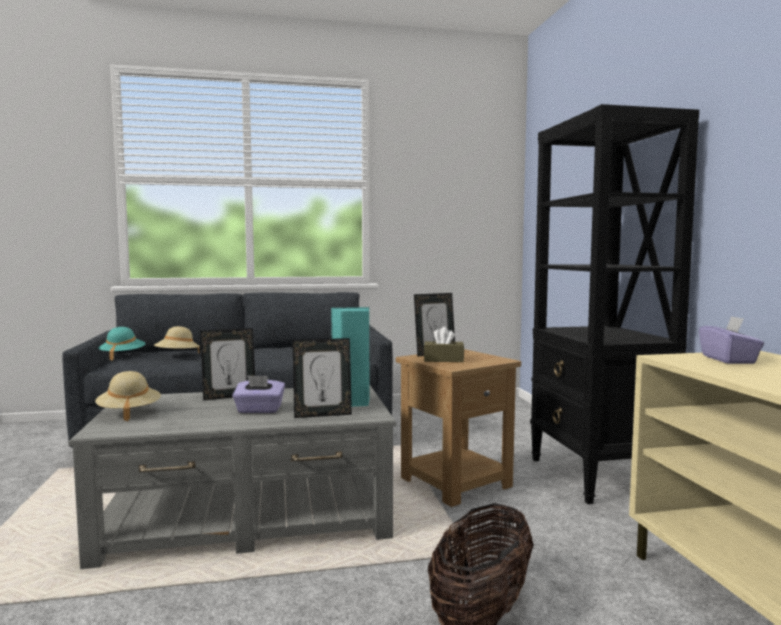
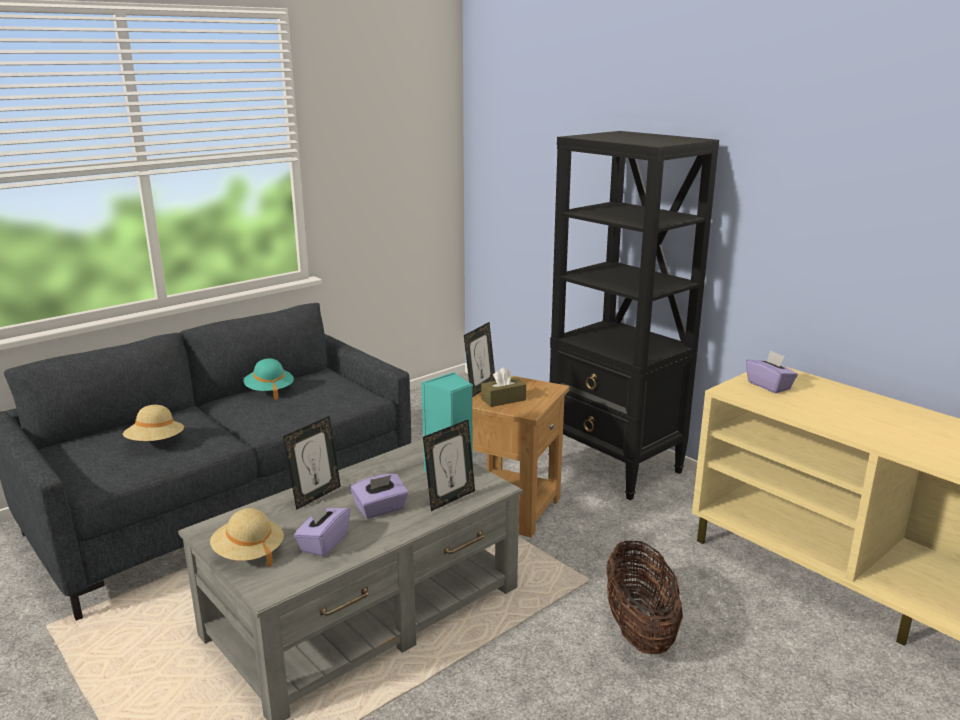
camera: 30 degrees left, 15 degrees up
(122, 356) = (75, 459): turquoise hat -> turquoise hat (269, 391)
(184, 418) = (323, 543): none -> purple tissue box

